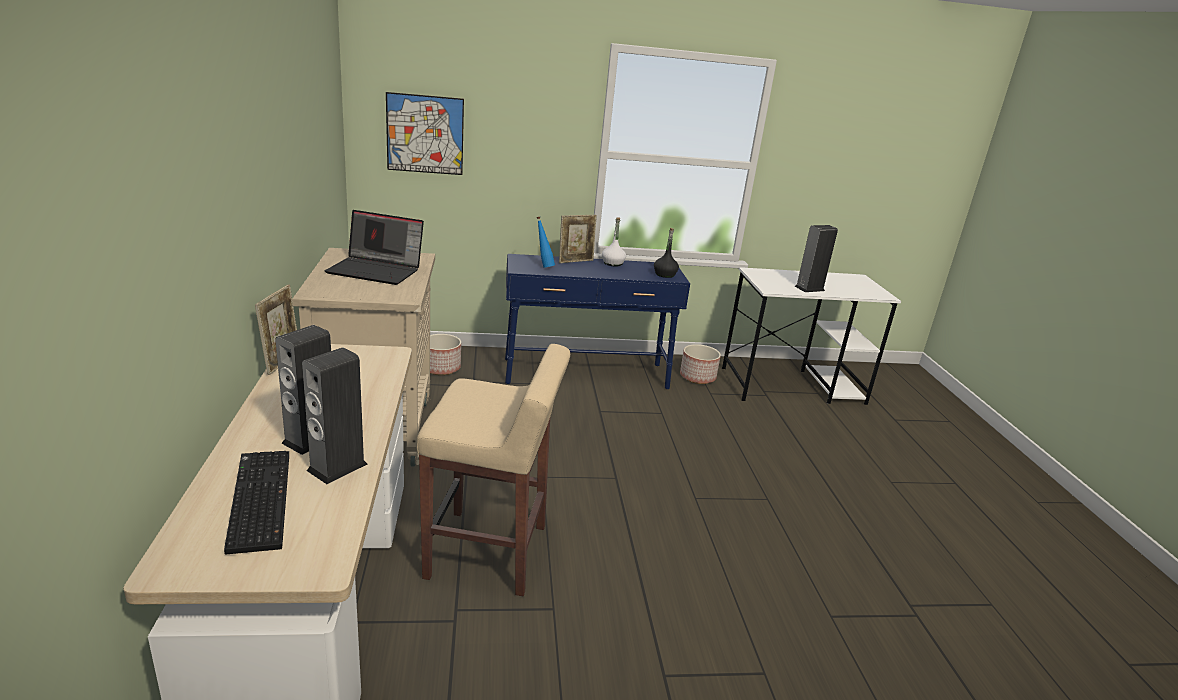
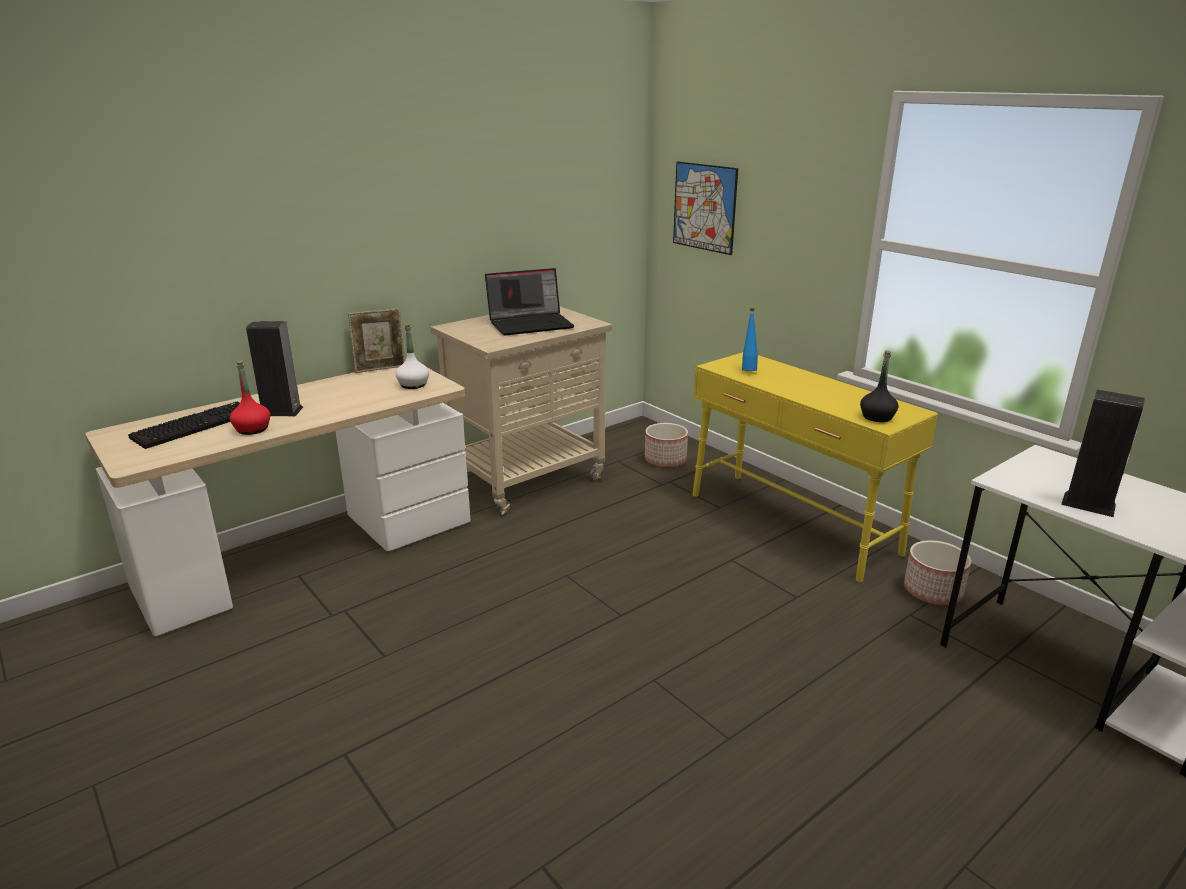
camera: 60 degrees right, 0 degrees up
(337, 467) = (252, 429): speaker -> red bottle
(377, 270) = (531, 324): laptop -> laptop turned 90 degrees counterclockwise
(489, 552) = (427, 595): beige stool -> none
(575, 261) = (800, 375): picture frame -> none
(586, 374) = (790, 524): blue console table -> yellow console table
(613, 263) = (840, 389): white bottle -> white bottle (413, 385)

